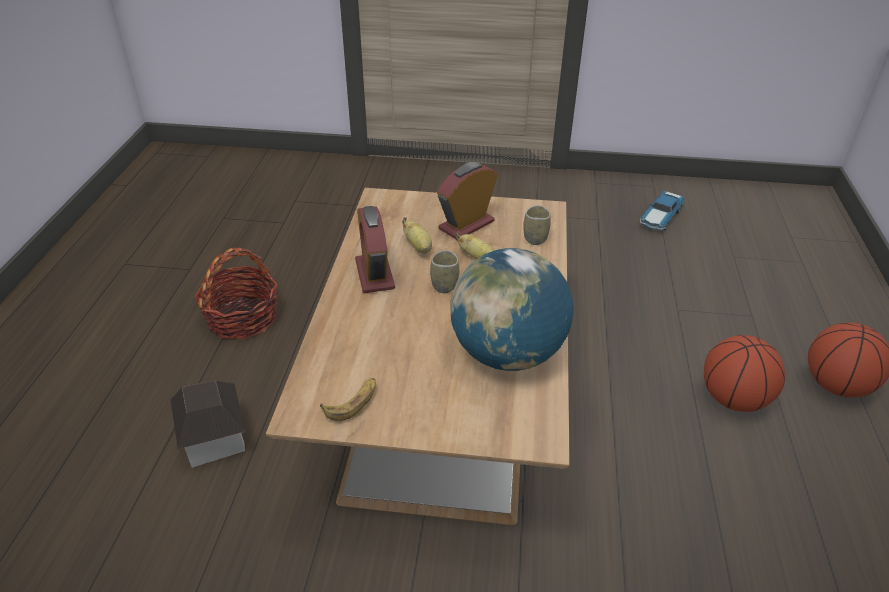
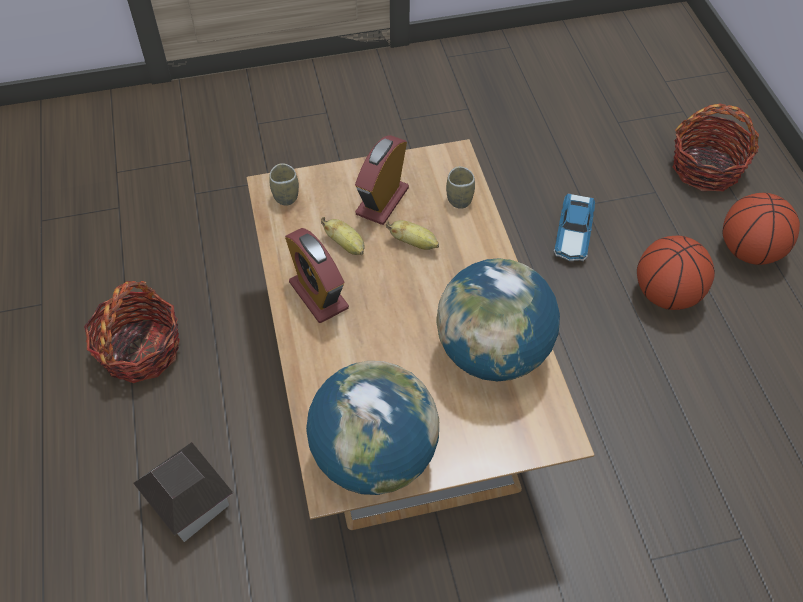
camera: 20 degrees left, 15 degrees up
(352, 402) = (374, 456): banana -> globe
(444, 285) = (396, 288): cup -> cup (286, 196)
(660, 217) = (531, 89): toy car -> toy car (573, 234)
(811, 309) = (706, 168): none -> basket

